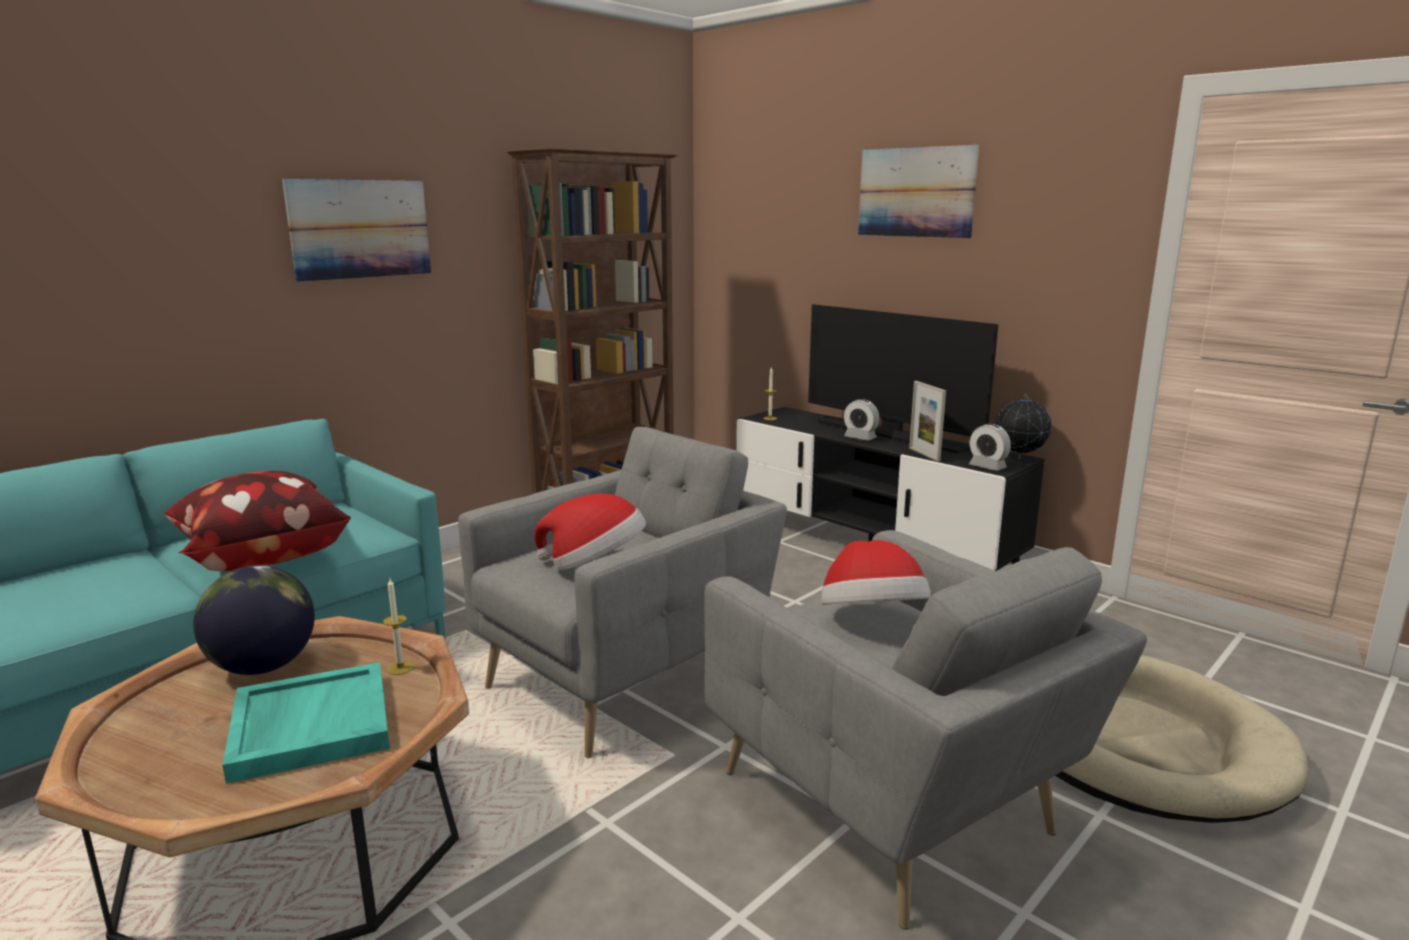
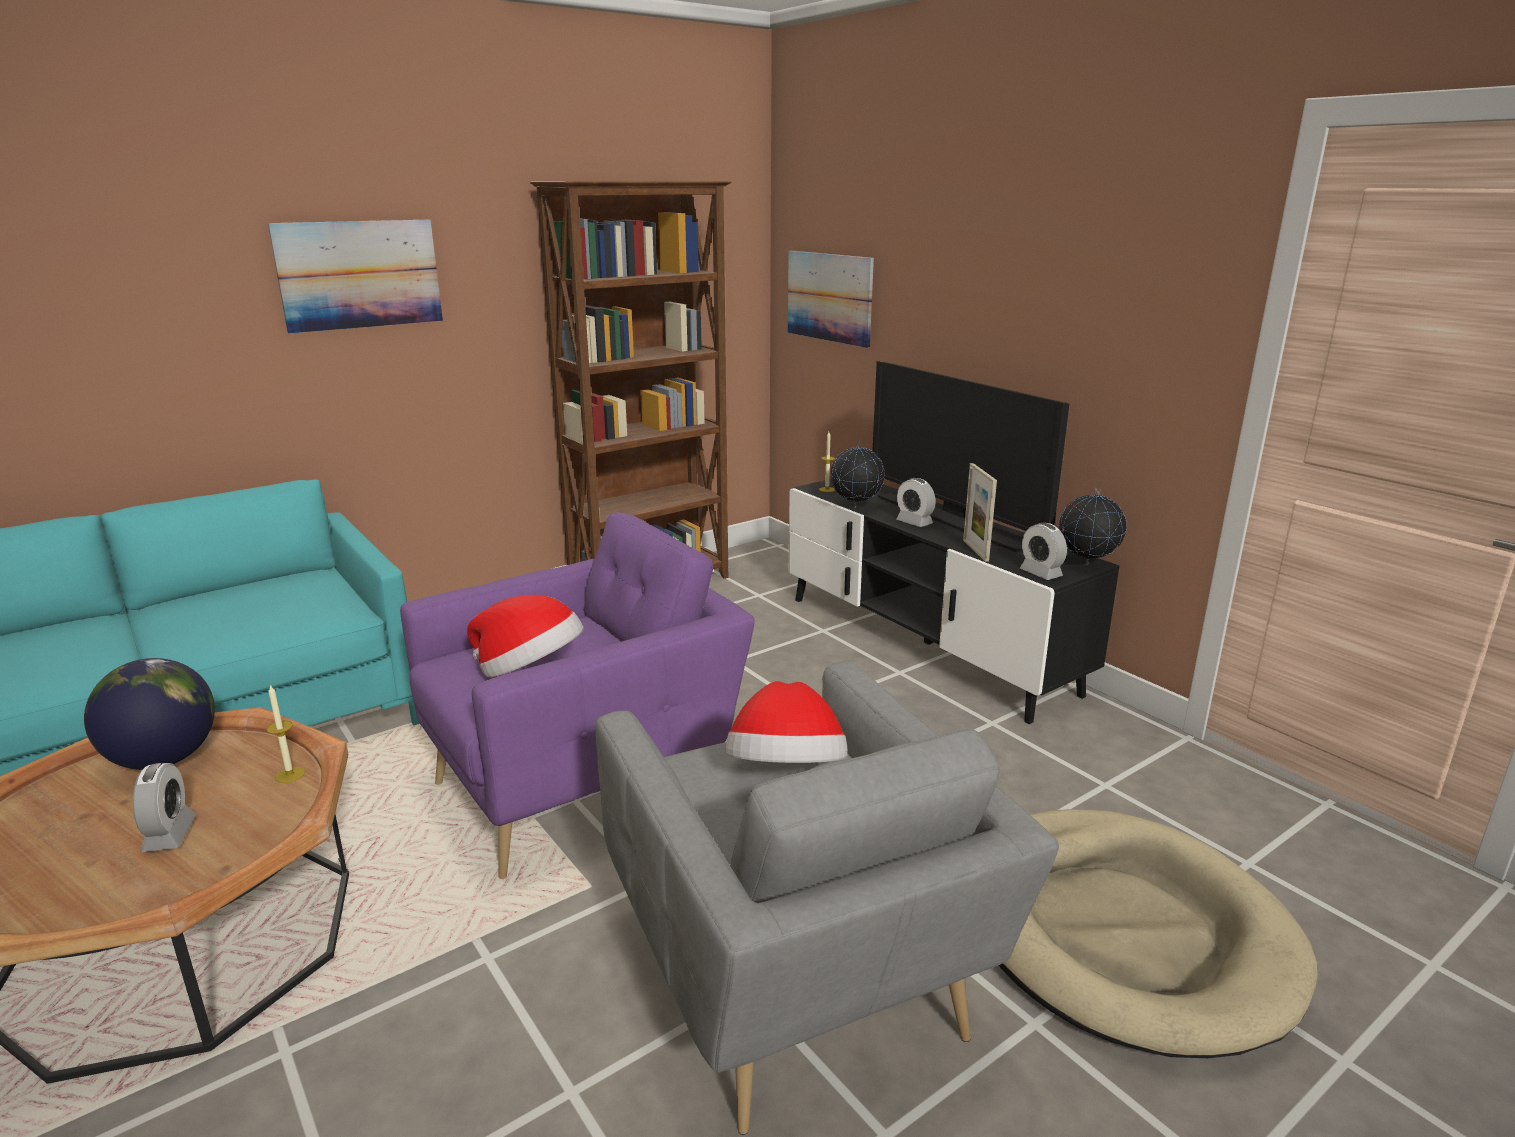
camera: 10 degrees right, 5 degrees up
(261, 557) = (216, 632): pillow -> none
(310, 725) = (169, 834): turquoise tray -> alarm clock
(628, 677) = (586, 785): grey armchair -> purple armchair
(804, 429) = (856, 507): none -> globe
(916, 192) = (995, 233): picture -> picture (829, 297)

